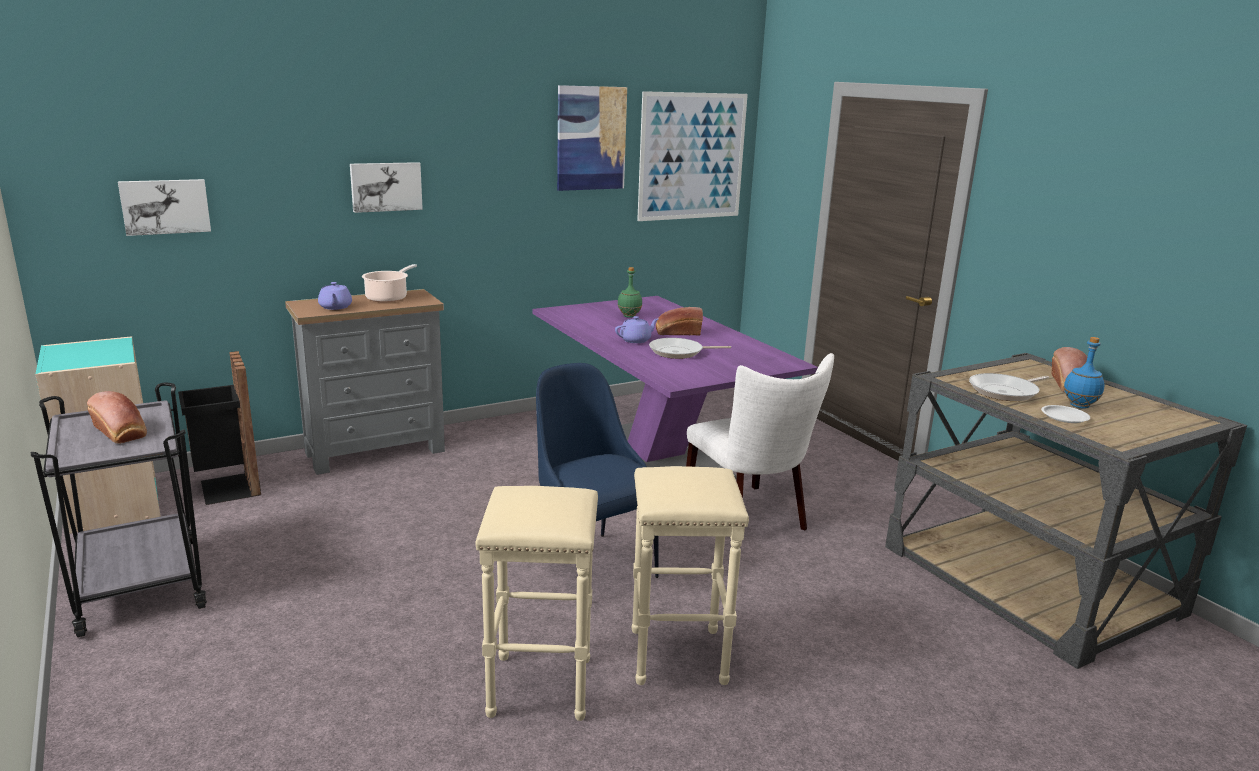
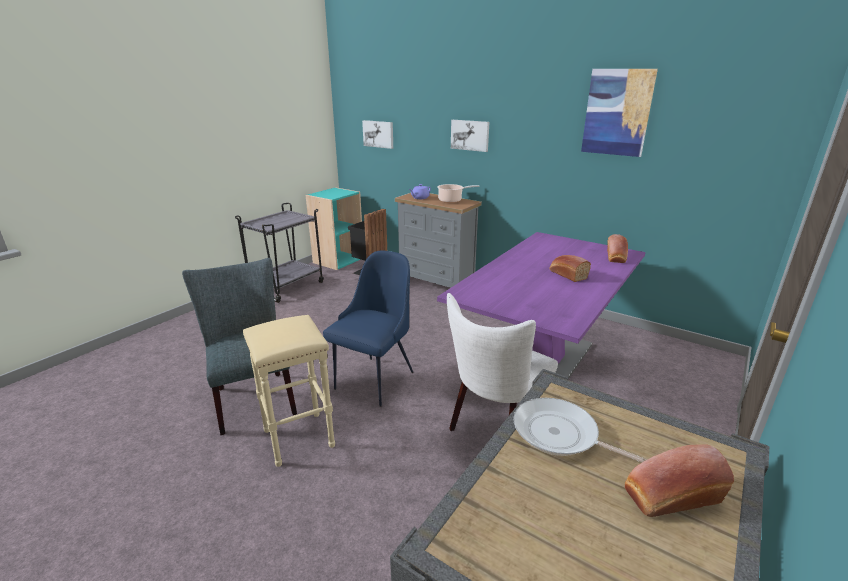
camera: 65 degrees right, 5 degrees up
(121, 432) = (281, 221): bread -> bread (616, 257)
(538, 684) = (253, 397): beige stool -> grey chair
(629, 316) = (574, 255): green bottle -> none
(636, 340) = (525, 267): purple teapot -> none
(679, 352) = (522, 283): frying pan -> none
(692, 156) = (726, 136): picture -> none
(1064, 417) = (513, 489): white plate -> none
(1080, 406) = (582, 506): blue bottle -> none

